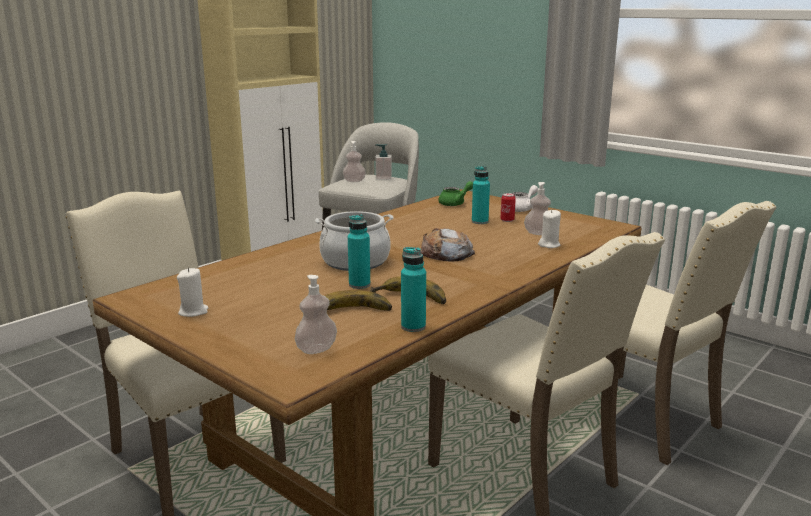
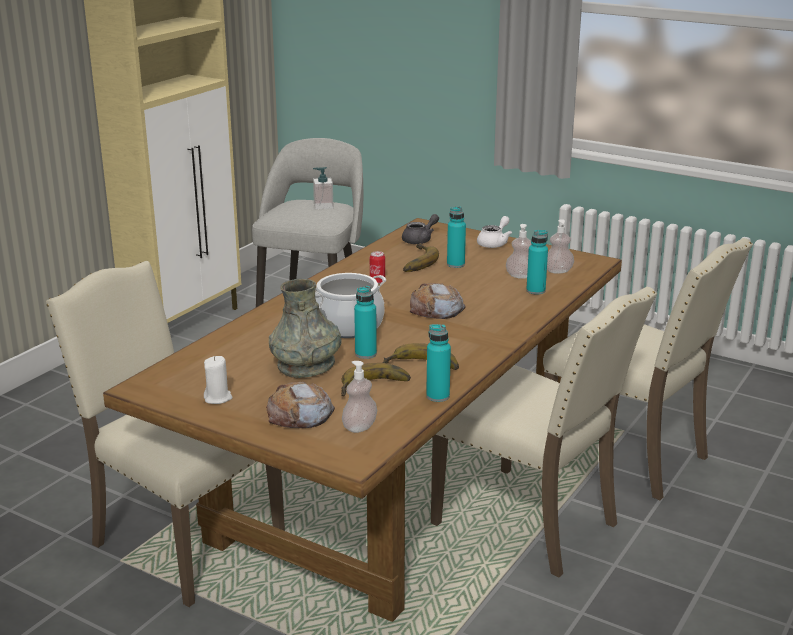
camera: 10 degrees left, 5 degrees up
(263, 332) = (300, 414): none -> bread
(296, 290) = (306, 365): none -> grey vase
(354, 181) = (291, 212): soap dispenser -> soap dispenser (558, 271)
(443, 218) = (415, 262): none -> banana
(455, 203) = (420, 240): green teapot -> grey teapot
(507, 220) = (483, 260): can -> can (377, 281)
(549, 245) = (535, 291): white candle -> turquoise bottle

